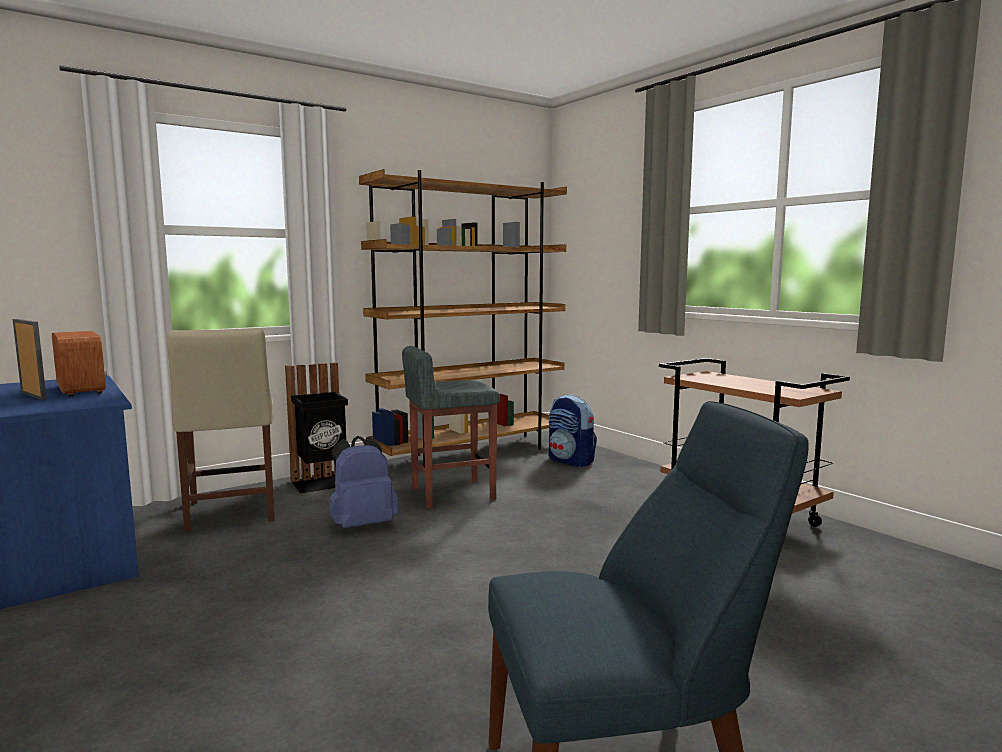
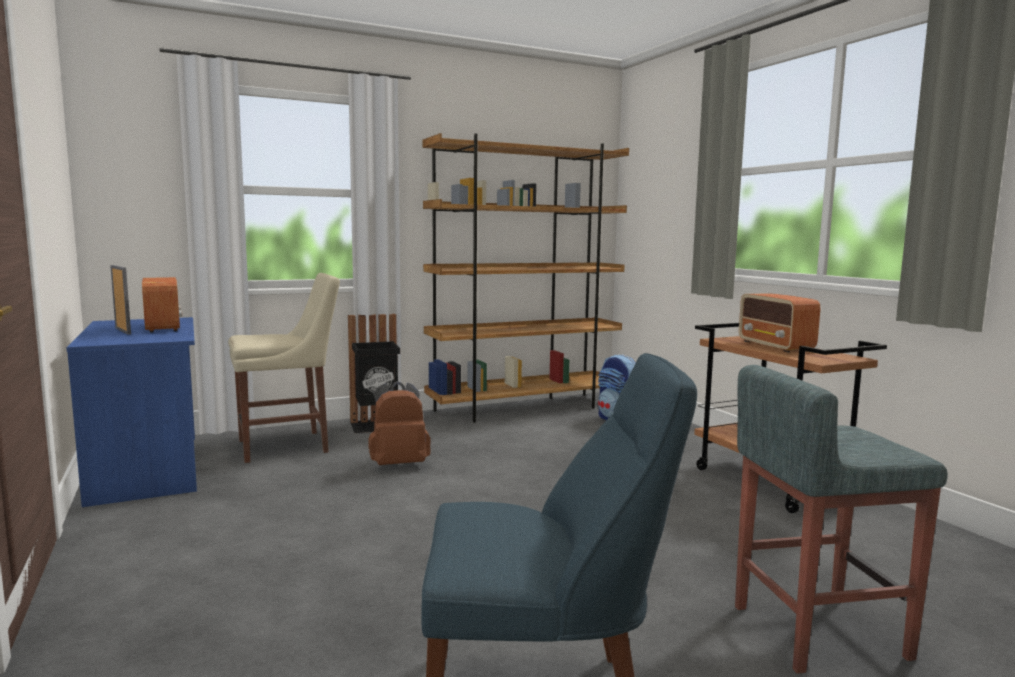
camera: 10 degrees right, 0 degrees up
(230, 513) = (288, 446): beige chair -> beige chair turned 105 degrees counterclockwise
(362, 525) = (399, 464): blue backpack -> brown backpack
(451, 494) = (490, 443): grey stool -> grey stool (816, 631)
(740, 381) = (775, 346): none -> radio

